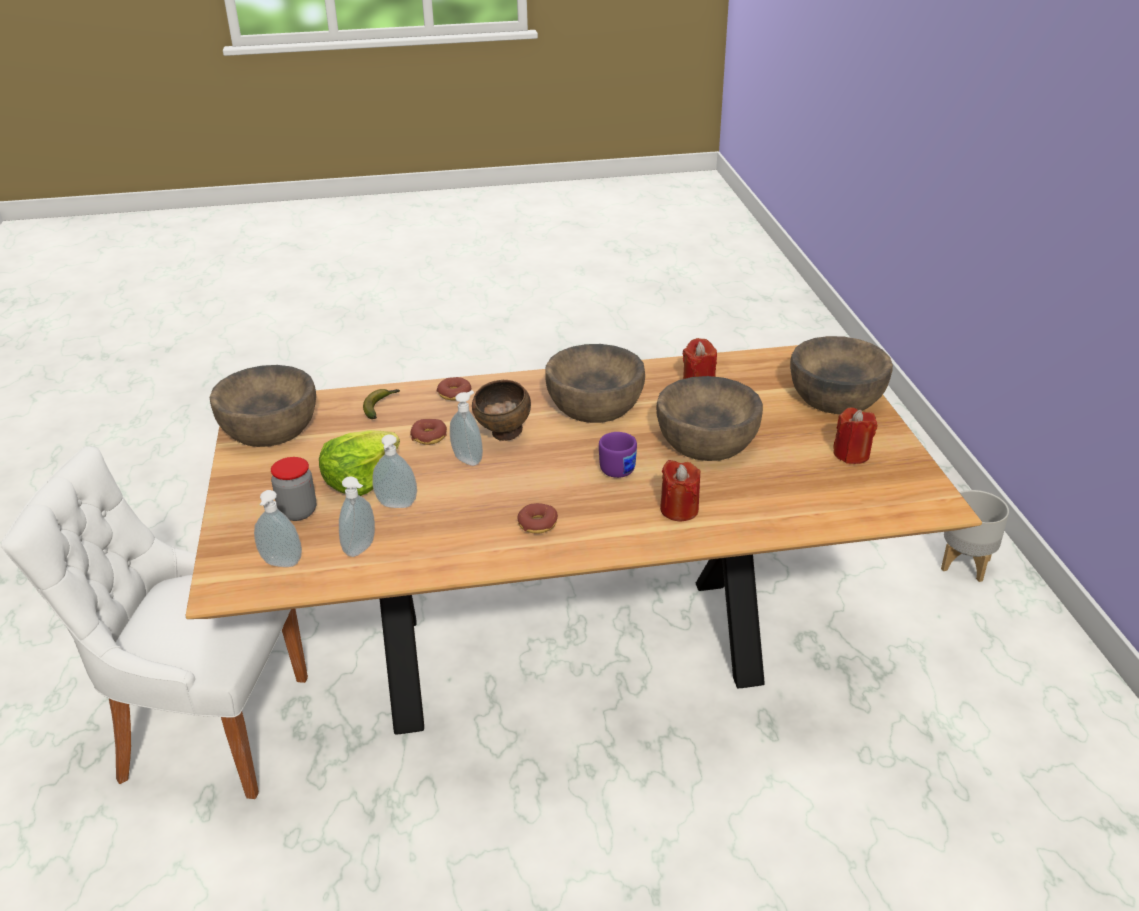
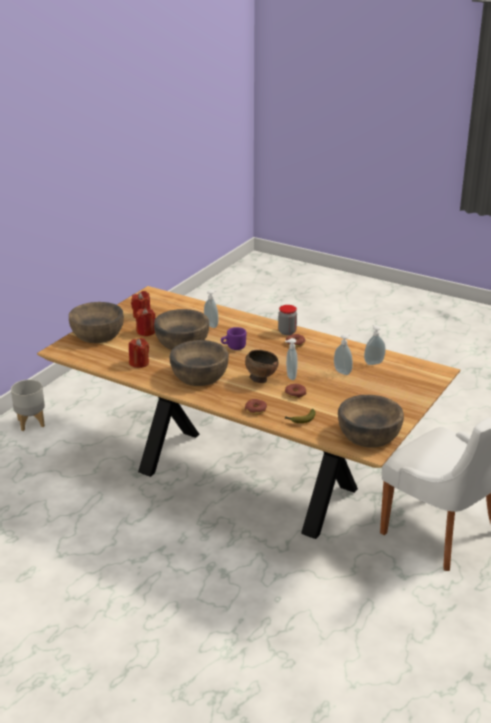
camera: 140 degrees left, 5 degrees down
(281, 564) = (410, 370): soap dispenser -> soap dispenser (212, 325)
(298, 512) = (388, 387): jar -> jar (287, 332)
(361, 480) = (347, 388): lettuce -> none
(679, 510) = (237, 326): red candle -> red candle (146, 332)

